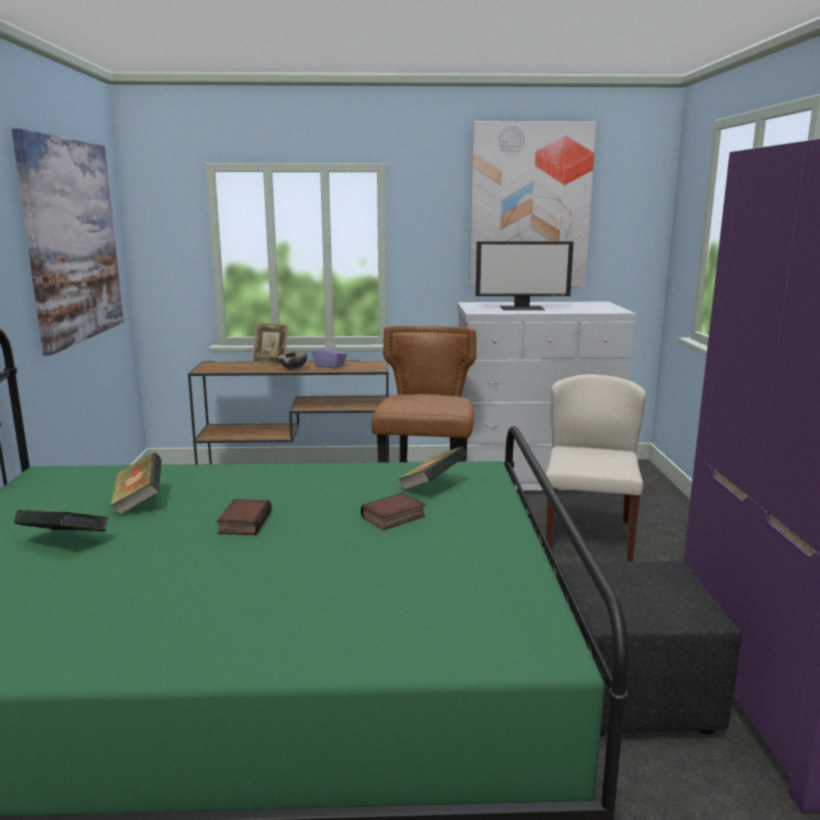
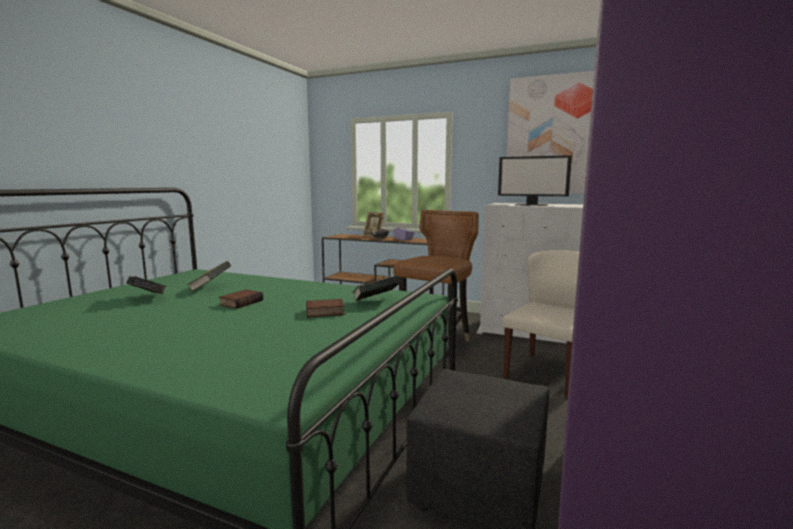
camera: 25 degrees right, 5 degrees down
(72, 241) = (261, 157): picture -> none

